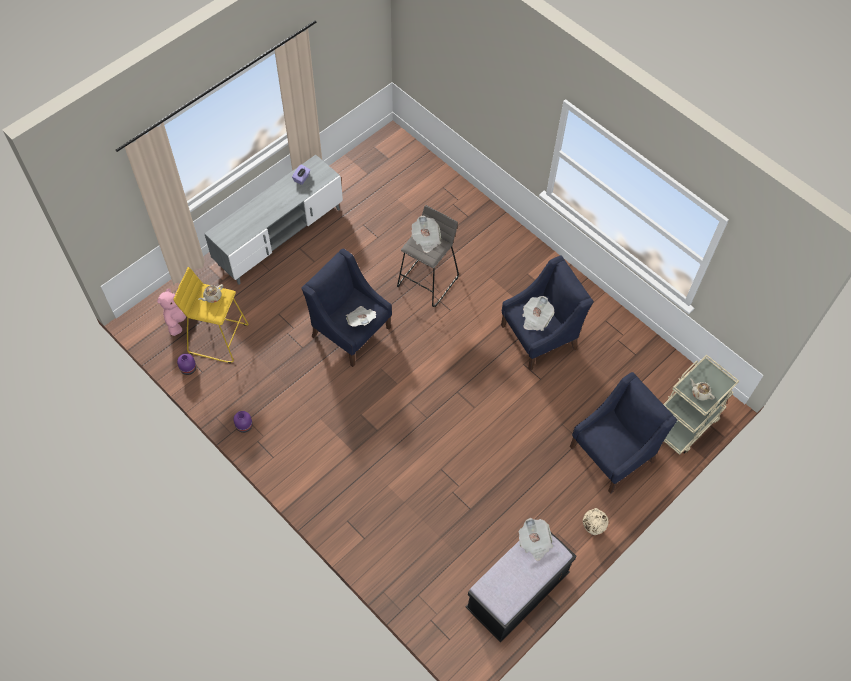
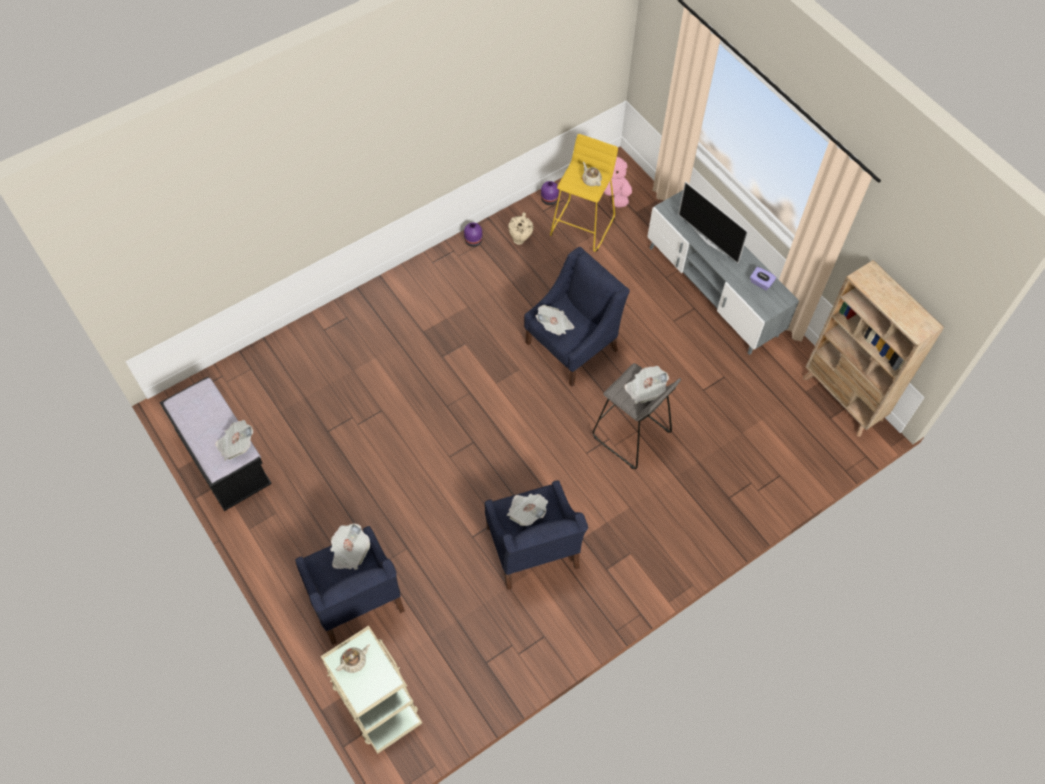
camera: 100 degrees right, 0 degrees up
(262, 214) = (709, 241): none -> television
(370, 151) = (842, 399): none -> beige bookcase
(592, 528) = (270, 552): beige vase -> beige vase (520, 239)
(601, 435) = (349, 552): none -> newspaper

